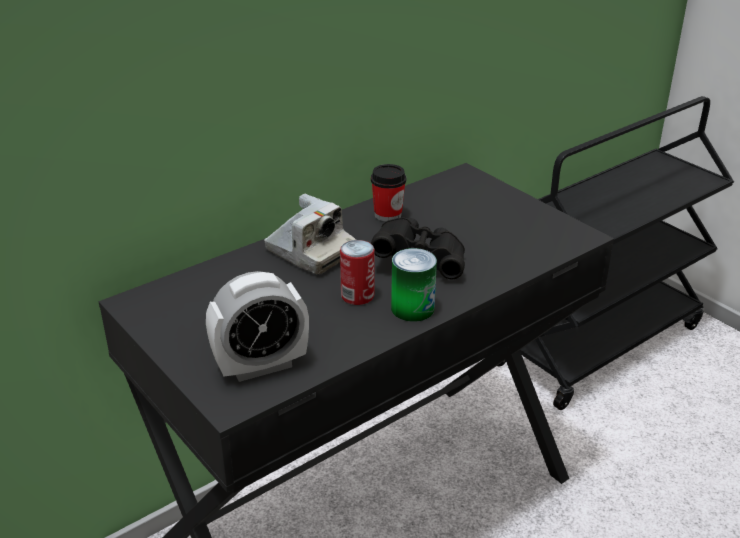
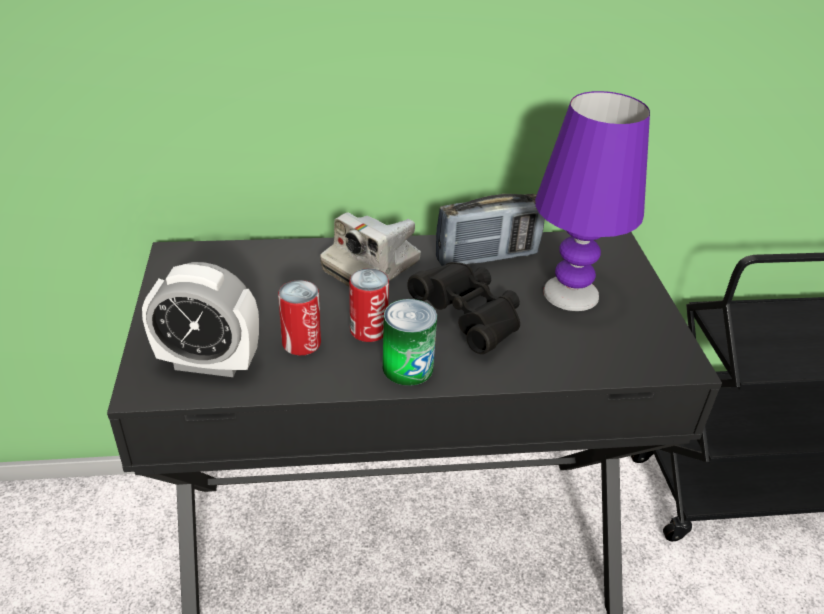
camera: 30 degrees right, 5 degrees up
(309, 252) = (371, 267): camera -> camera turned 60 degrees clockwise
(317, 324) = (301, 343): none -> can
(388, 215) = (487, 257): cup -> radio
(471, 218) = (571, 293): none -> purple table lamp

